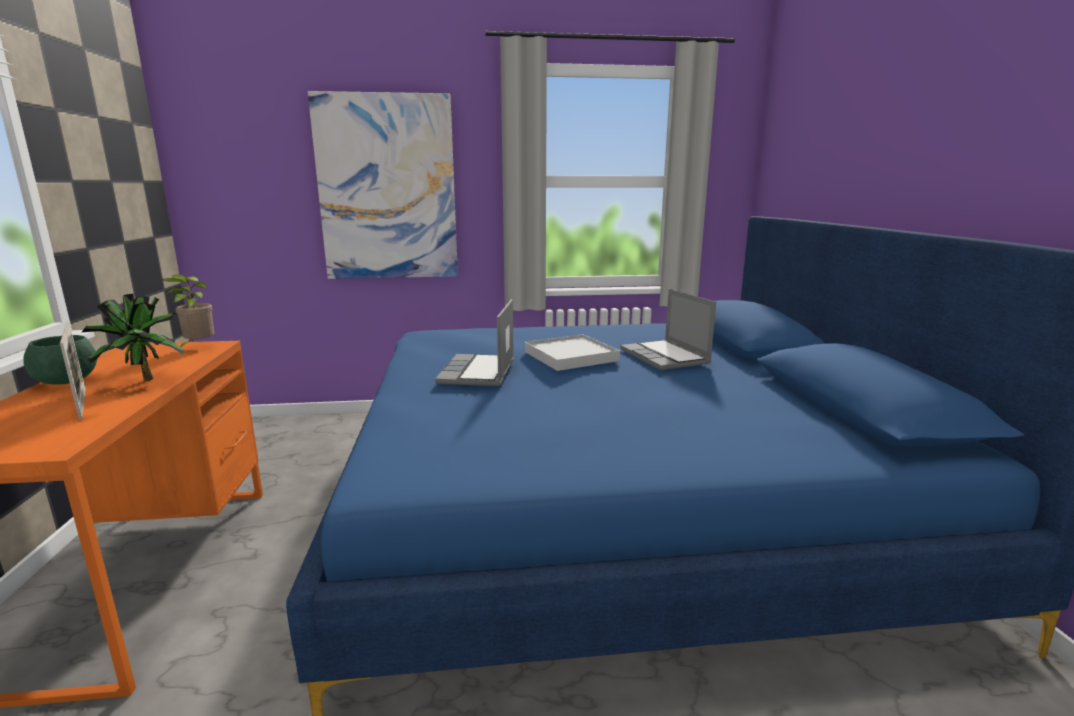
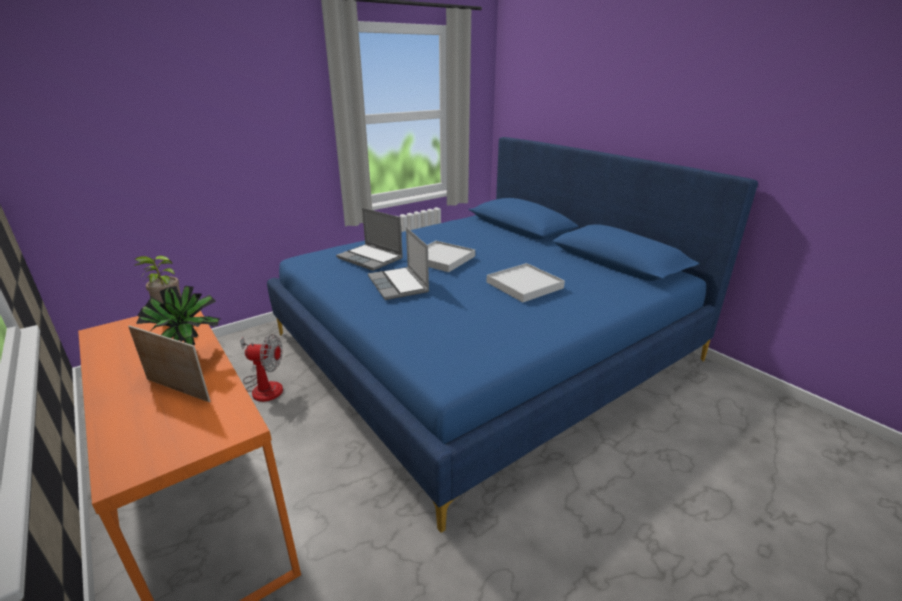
camera: 30 degrees left, 10 degrees up
(66, 382) = (112, 378): green bowl -> none
(330, 471) = (264, 386): none -> fan
(387, 189) = (232, 136): picture -> none
(643, 405) = (524, 285): none -> white tray
(666, 357) = (495, 247): laptop -> laptop (371, 258)

